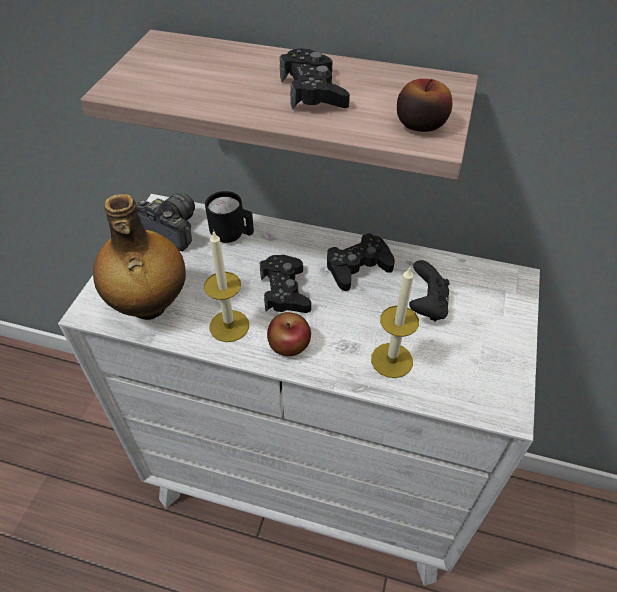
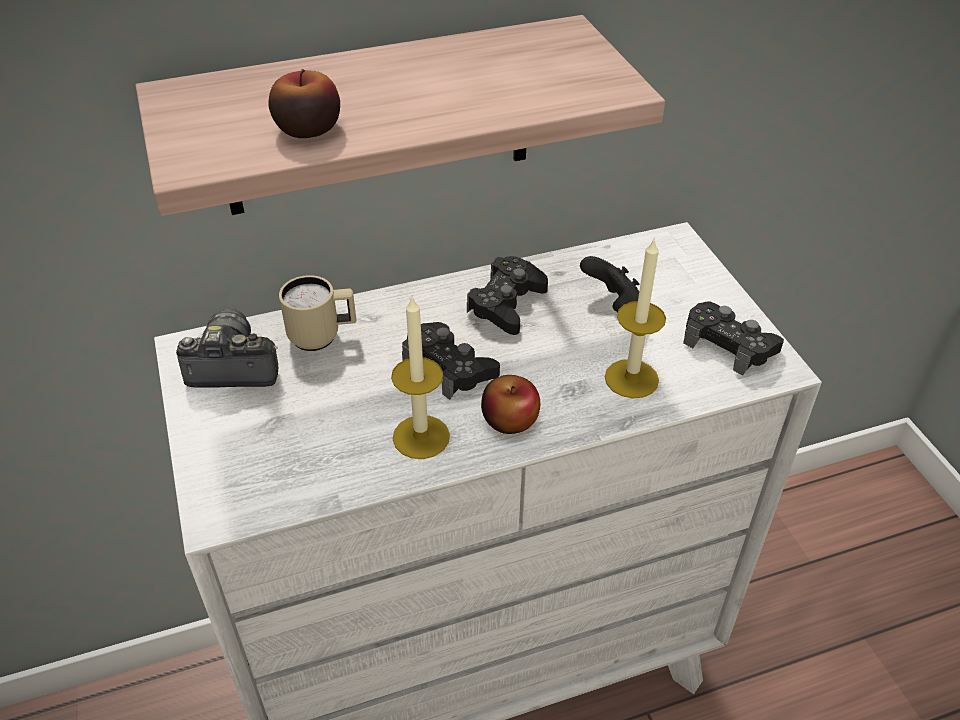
camera: 35 degrees left, 5 degrees down
(149, 305) = (295, 467): bottle -> none
(233, 235) = (323, 337): black mug -> beige mug
(313, 91) = (437, 85): black game controller -> black game controller (729, 345)
(420, 124) = (587, 78): apple -> apple (307, 129)

